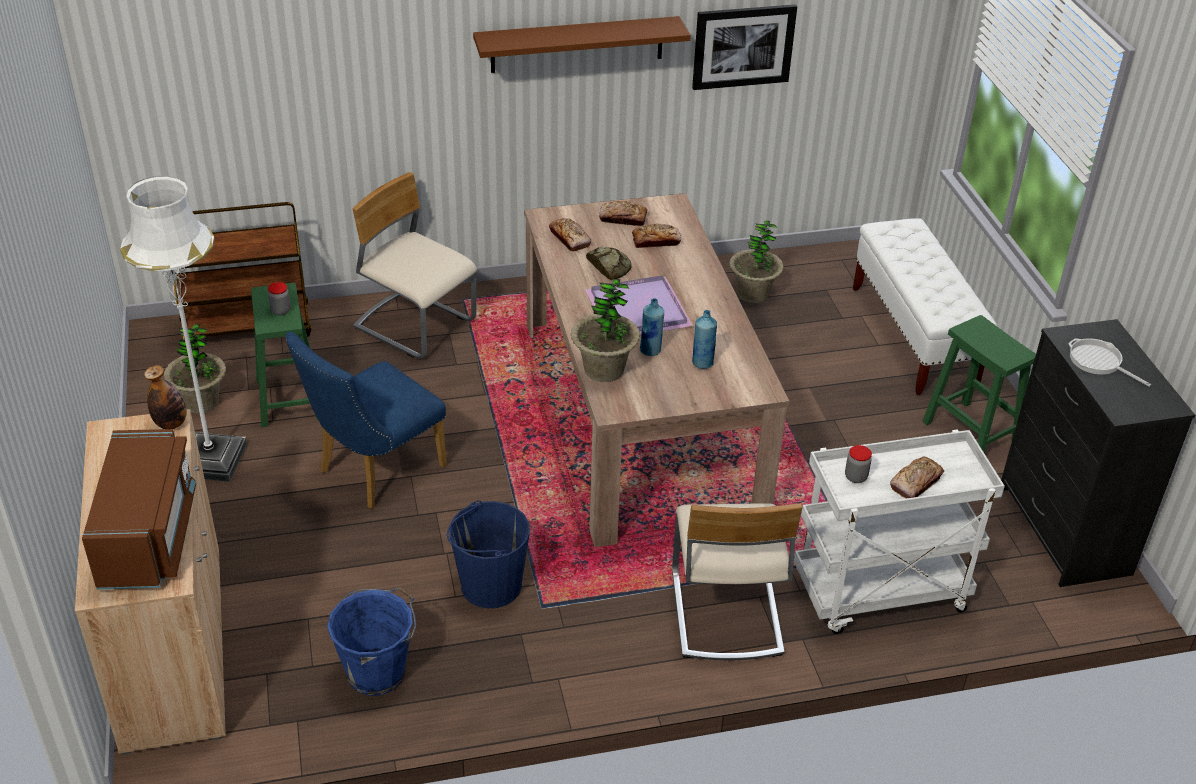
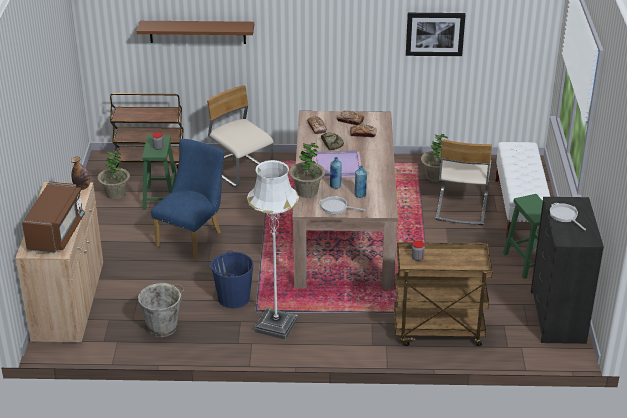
camera: 15 degrees right, 5 degrees down
(211, 459) = (112, 221): white floor lamp -> white floor lamp (276, 325)
(374, 471) = (193, 238): blue chair -> blue chair turned 150 degrees clockwise
(378, 672) = (163, 327): blue bucket -> grey bucket
(577, 44) = (339, 24): brown shelf -> brown shelf (197, 32)
(670, 394) = (336, 207): none -> frying pan
(724, 612) = (350, 327): beige chair -> beige chair (461, 207)
(879, 595) = (437, 332): white cart -> brown cart
(916, 483) = (448, 265): bread -> none

